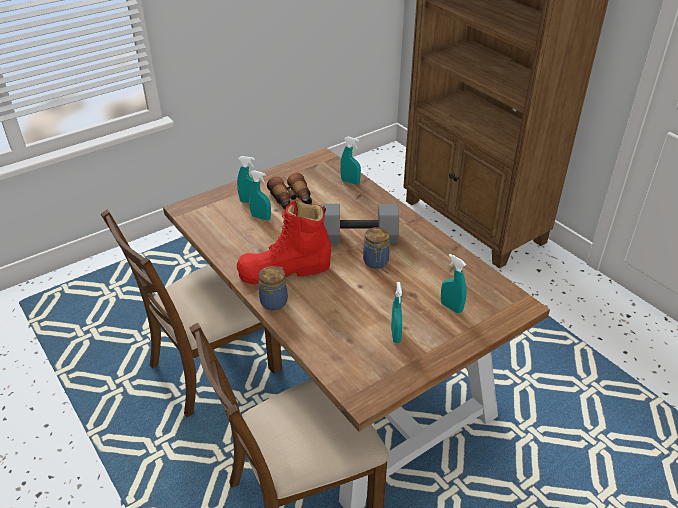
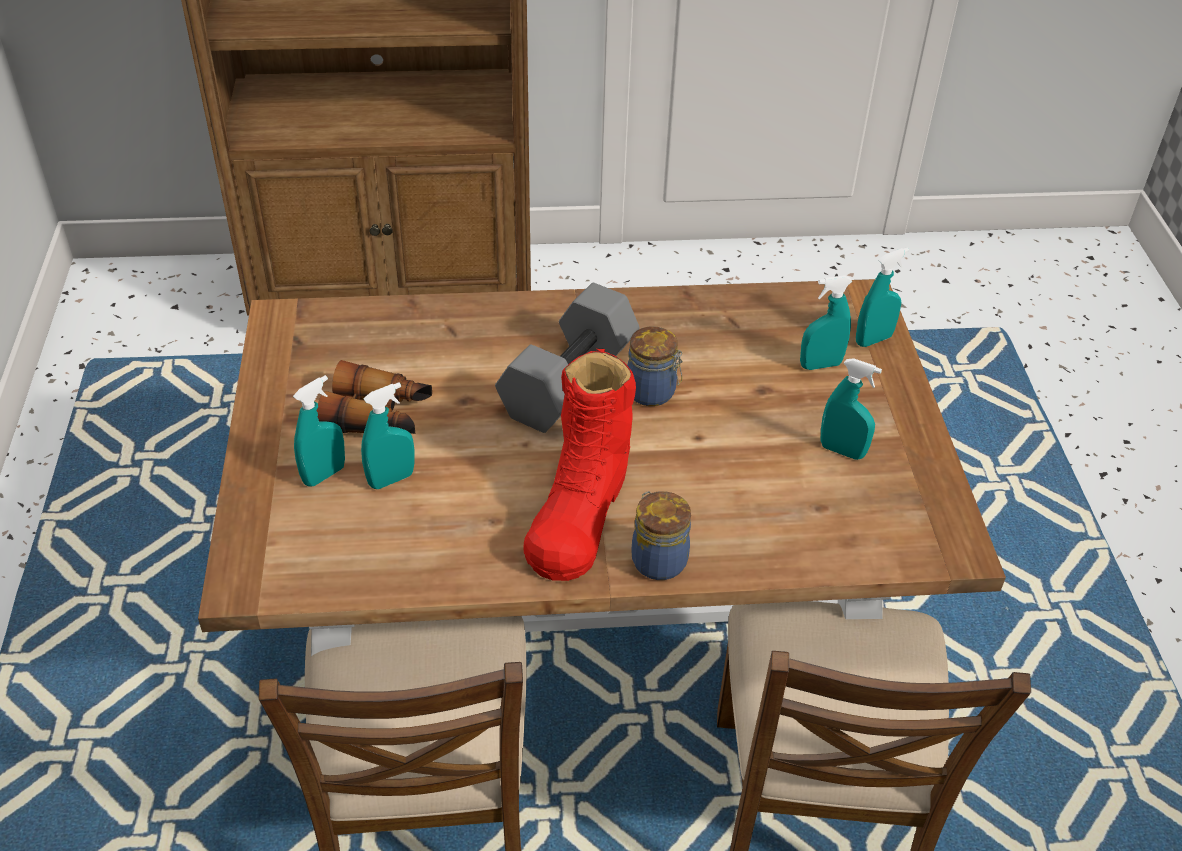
camera: 60 degrees left, 5 degrees up
(350, 182) = (398, 320): turquoise spray bottle -> turquoise spray bottle (873, 340)

